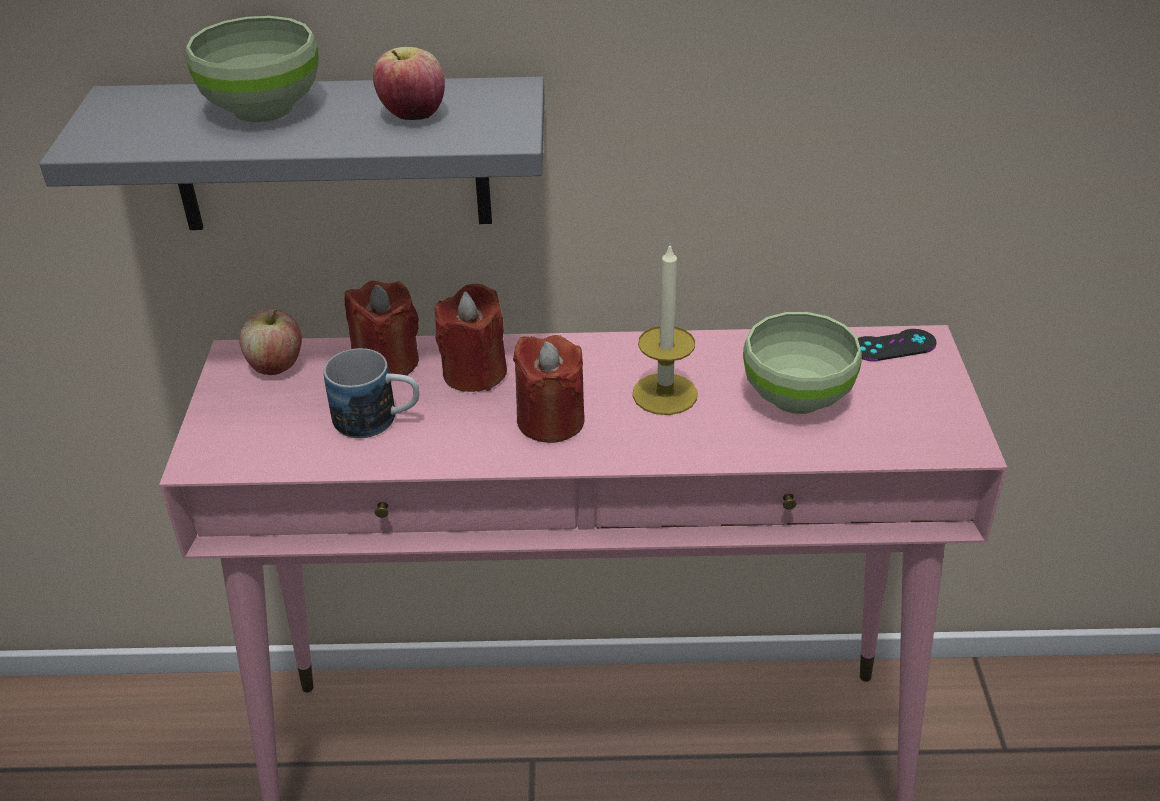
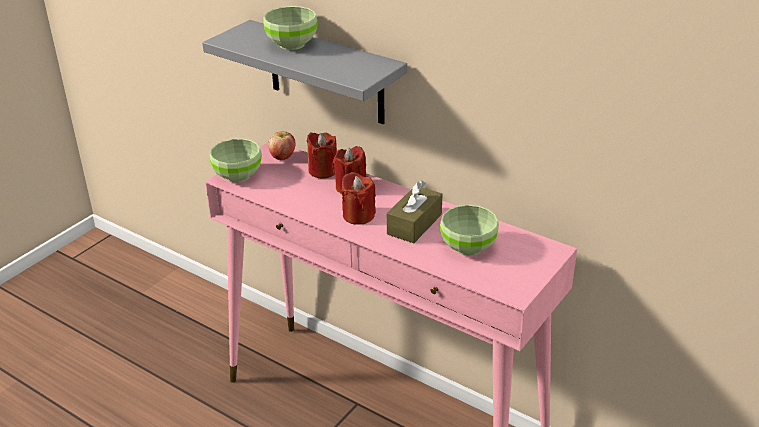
camera: 35 degrees right, 5 degrees down
(224, 441) = (239, 175): none -> green bowl
(378, 420) = (297, 190): mug -> none
(413, 115) = (338, 63): apple -> none
(665, 394) = (414, 224): candle -> brown tissue box
(893, 346) = (538, 246): black game controller -> none

